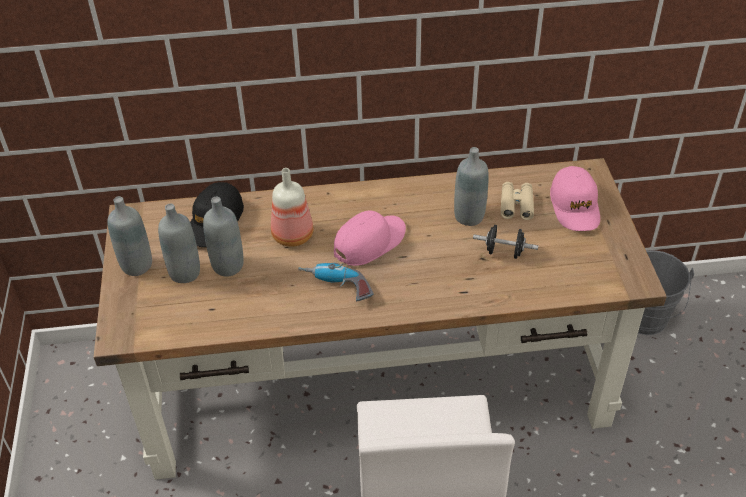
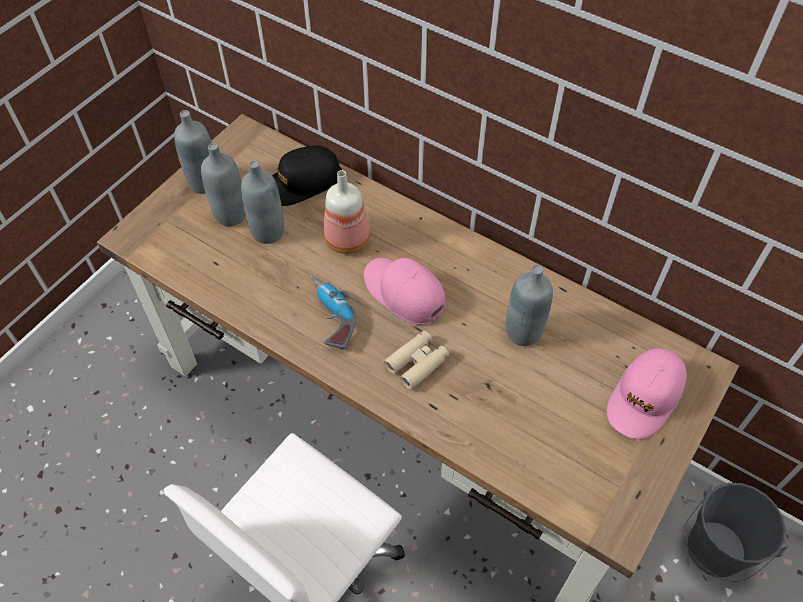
camera: 40 degrees right, 10 degrees up
(369, 242) = (404, 293): pink cap -> pink cap turned 135 degrees counterclockwise
(504, 252) = (516, 394): black dumbbell -> none
(516, 205) = (584, 353): beige binoculars -> beige binoculars (417, 363)

